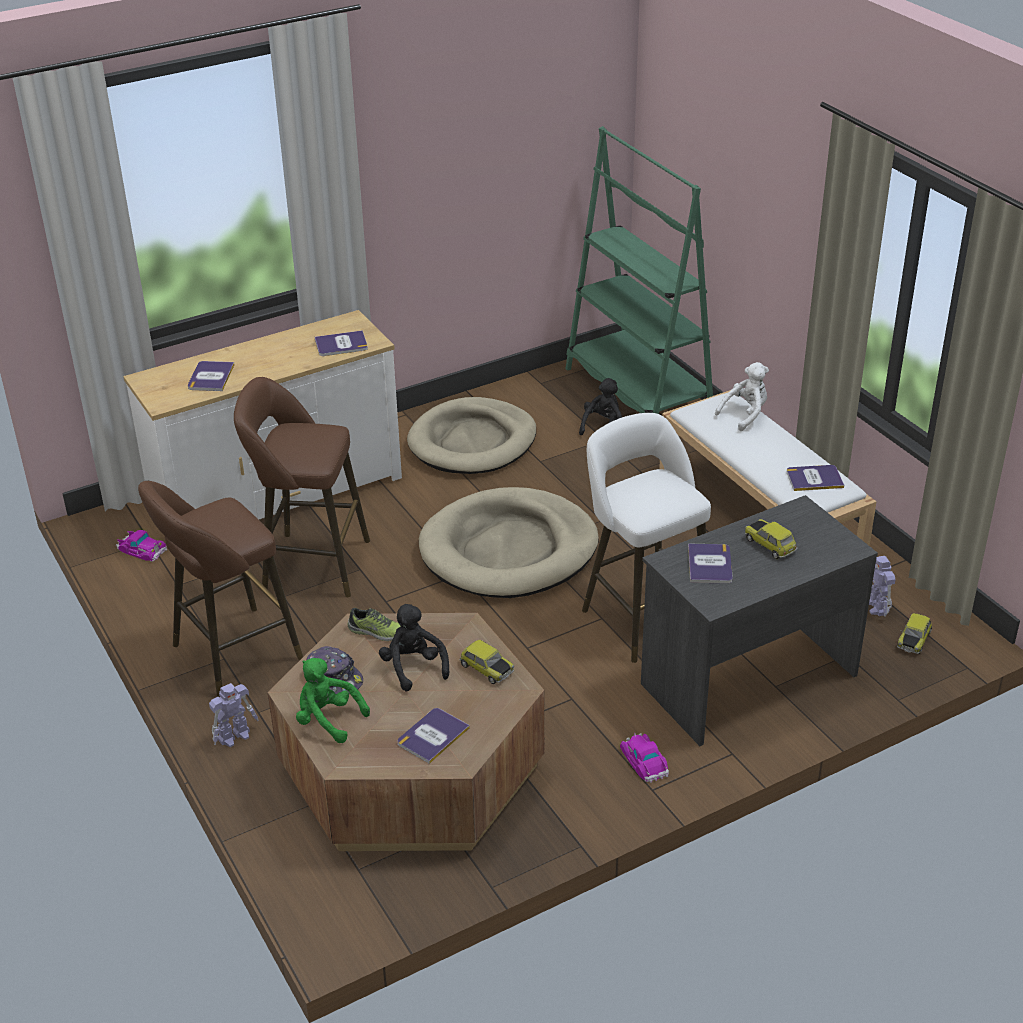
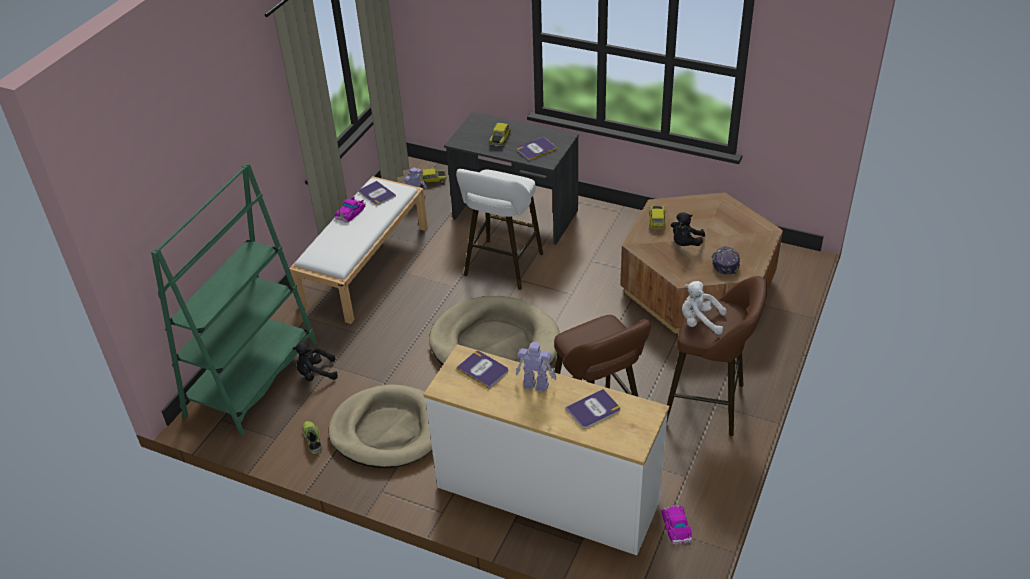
camera: 125 degrees left, 5 degrees up
(235, 736) = (757, 359): toy robot -> toy robot (535, 384)
(328, 720) = (751, 249): green plush toy -> none
(377, 632) = (677, 269): shoe -> shoe (313, 439)
(432, 736) = (717, 214): book -> none
(644, 760) = (605, 221): toy car -> toy car (350, 212)
(745, 414) = (325, 242): white plush toy -> white plush toy (700, 321)

